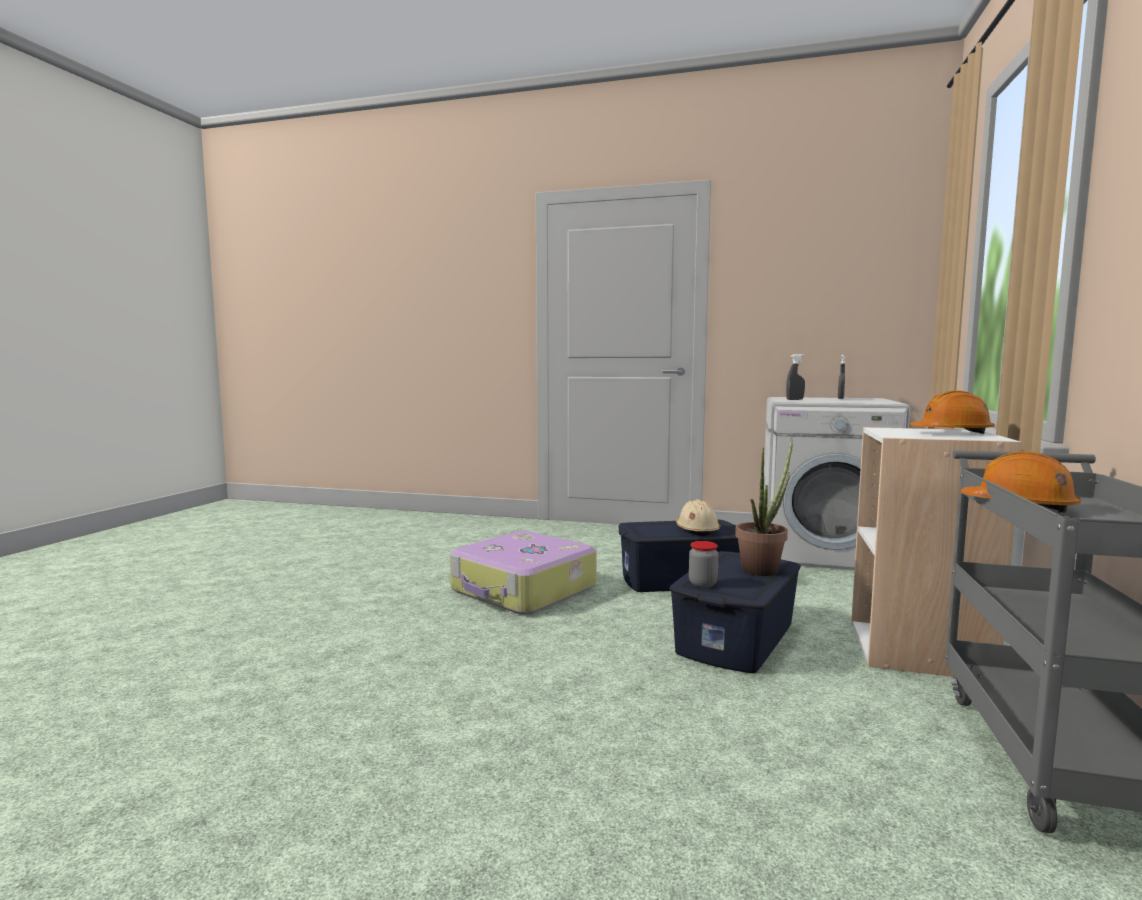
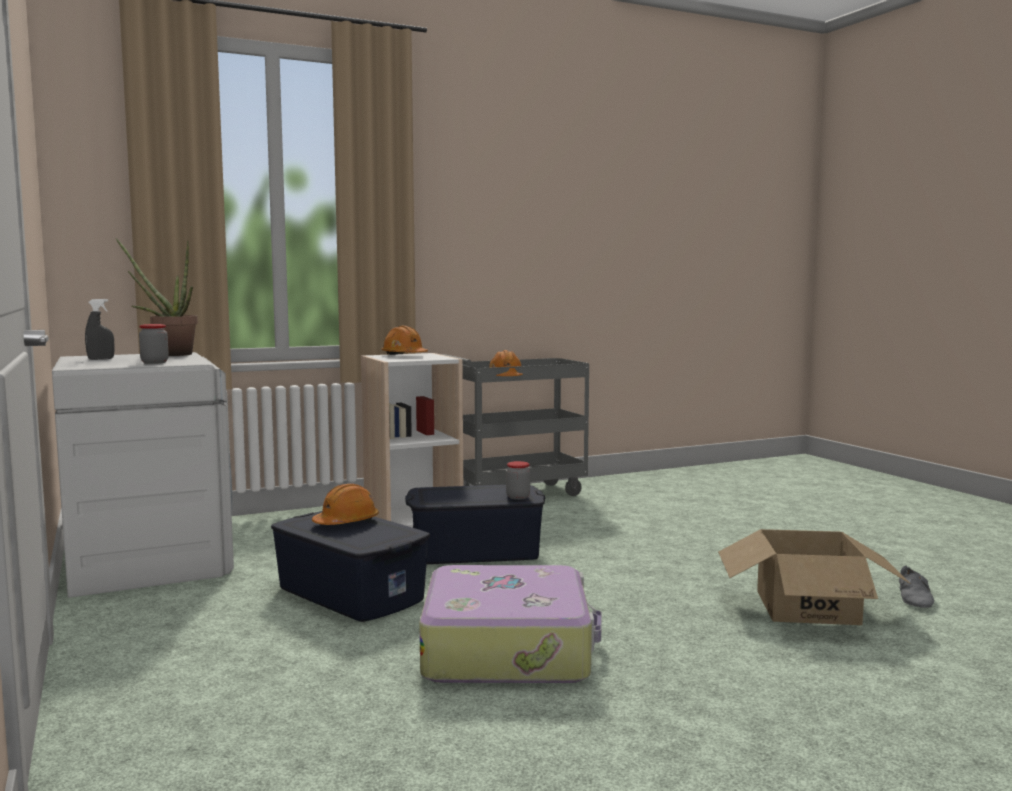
camera: 130 degrees left, 0 degrees up
(218, 796) = (915, 598): none -> grey shoe
(357, 711) = (808, 607): none -> cardboard box
(697, 530) = (346, 522): beige hard hat -> orange hard hat
(763, 568) = (447, 491): potted plant -> potted plant (168, 354)
(795, 399) = (154, 362): grey spray bottle -> jar

